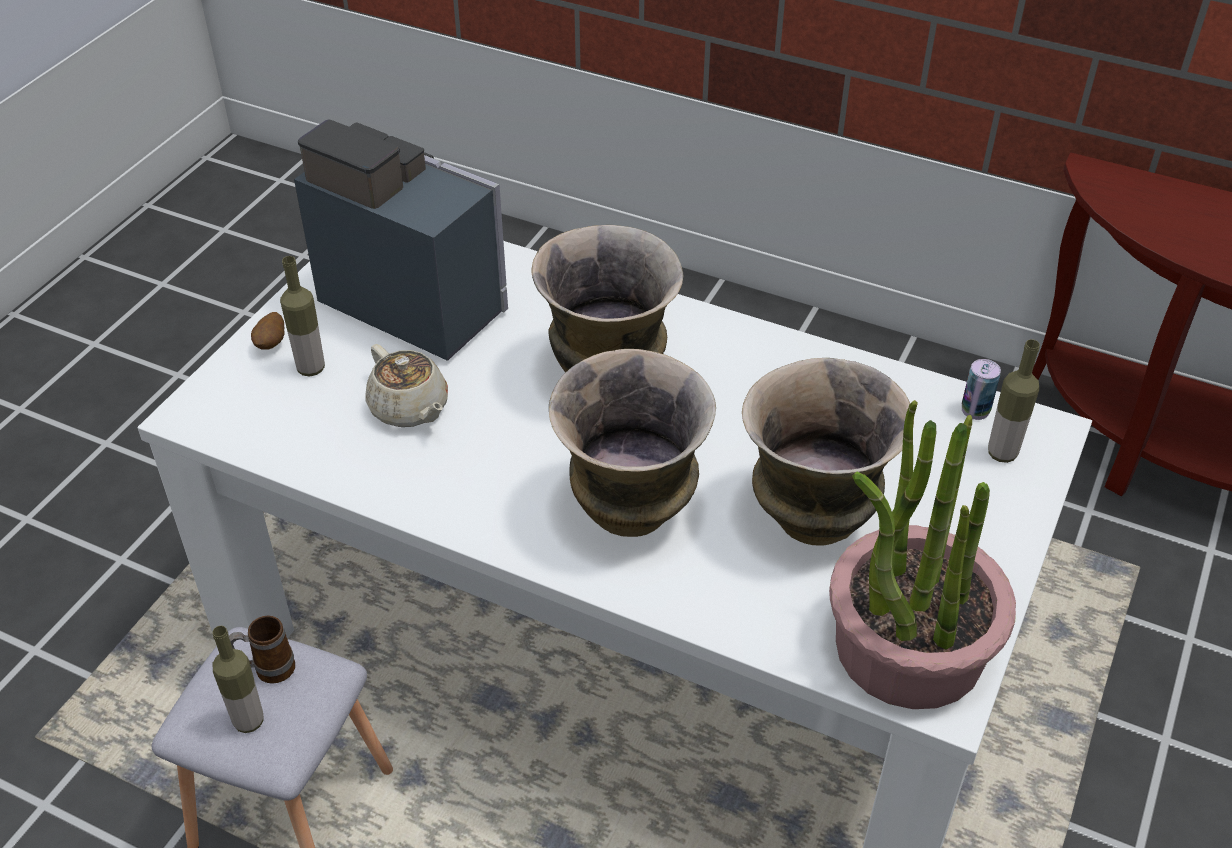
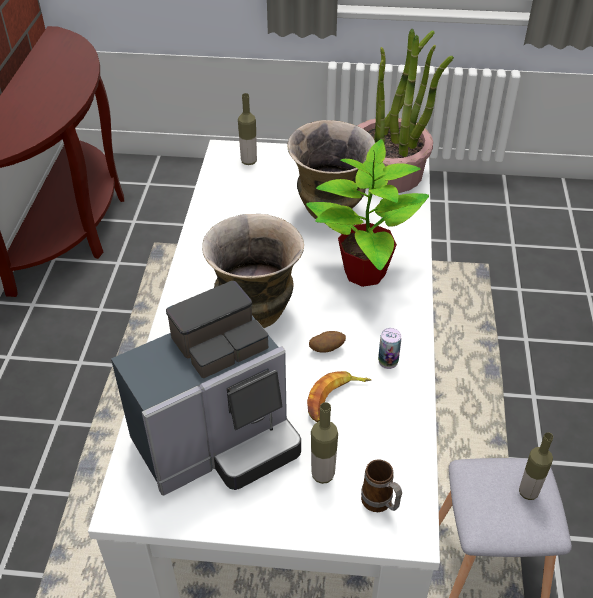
camera: 110 degrees left, 0 degrees up
(267, 670) = (491, 500): mug -> mug (380, 504)
(271, 344) = (308, 515): potato -> potato (327, 349)
(410, 409) = (334, 399): beige teapot -> banana
(414, 300) = (219, 442): coffee machine -> coffee machine turned 135 degrees counterclockwise
(632, 513) = (363, 273): vase -> potted plant
(975, 410) = (220, 172): can -> can (388, 361)

